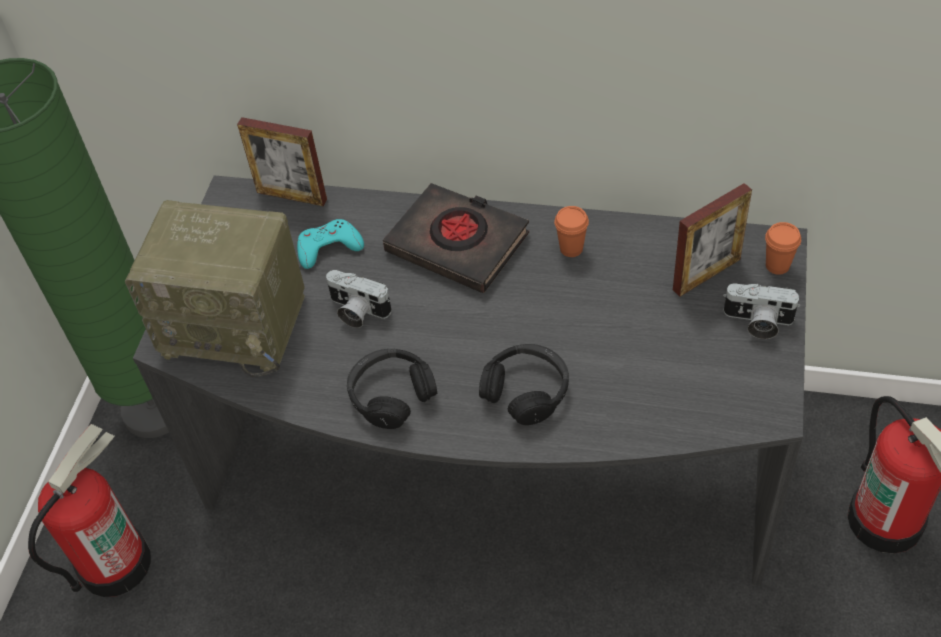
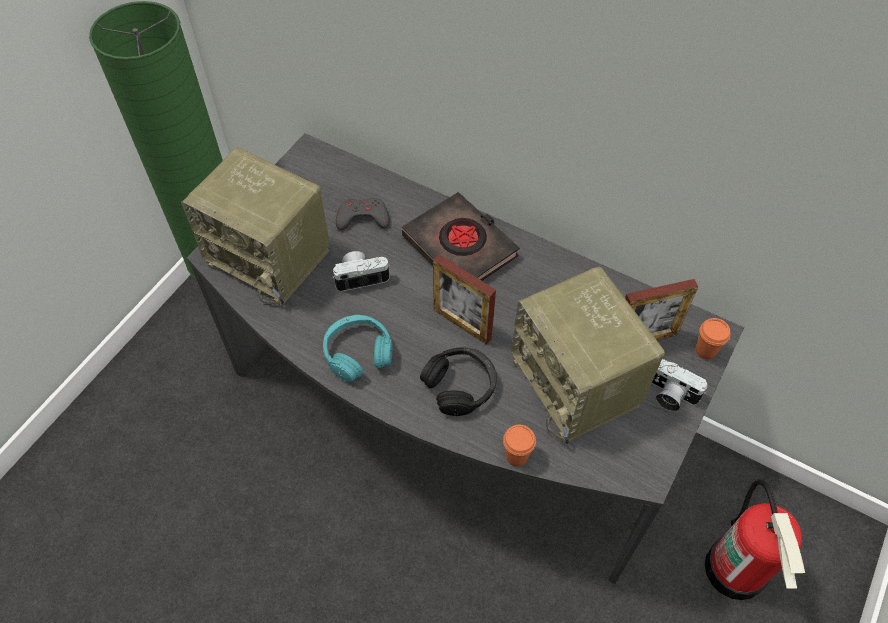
camera: 15 degrees right, 5 degrees up
(114, 562) = (159, 391): fire extinguisher -> none
(291, 196) = (353, 167): picture frame -> picture frame (462, 324)
(328, 247) = (362, 218): turquoise game controller -> grey game controller
(356, 311) = (361, 276): camera -> camera turned 120 degrees clockwise
(391, 395) = (358, 353): black headphones -> turquoise headphones
(571, 248) = (546, 280): orange cup -> orange cup (516, 456)
(655, 344) = (577, 383): none -> radio

